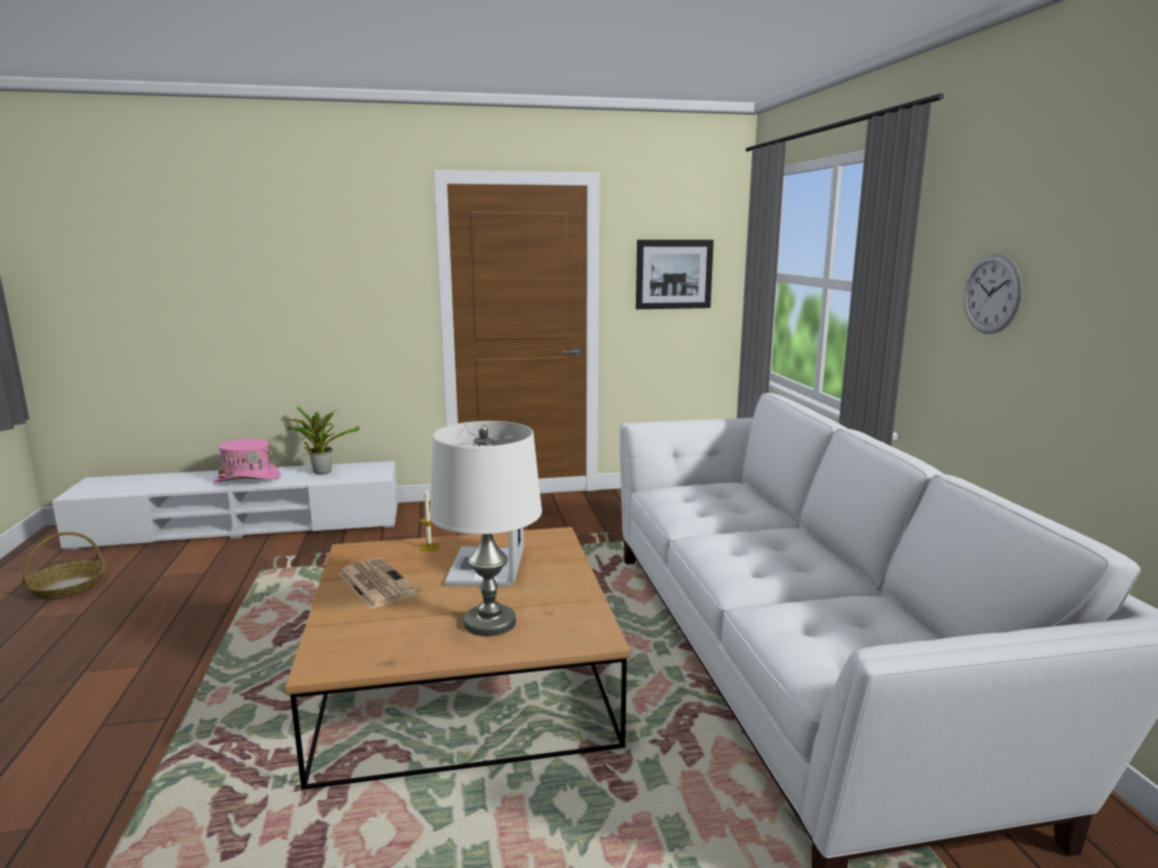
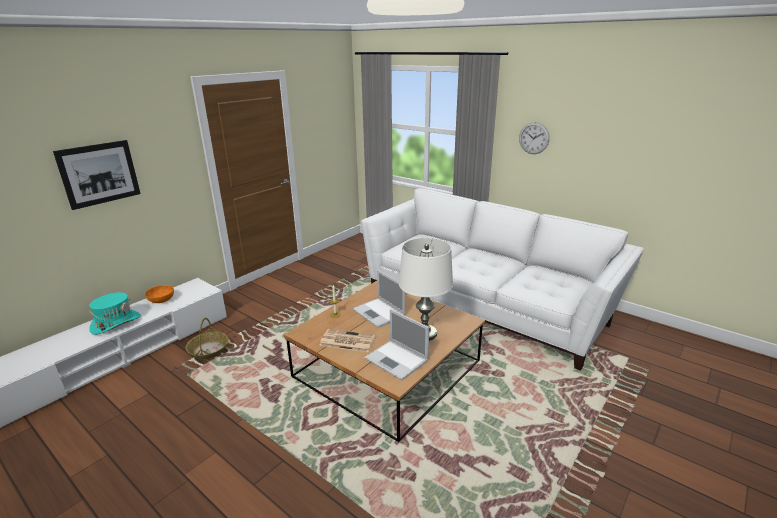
camera: 40 degrees left, 10 degrees up
(68, 587) = (56, 449): basket -> basket (208, 350)
(248, 478) = (116, 323): pink hat -> turquoise hat
(321, 471) = (161, 300): potted plant -> orange bowl
(382, 638) = (397, 360): none -> laptop
(674, 274) = (325, 127): picture -> picture (99, 174)

